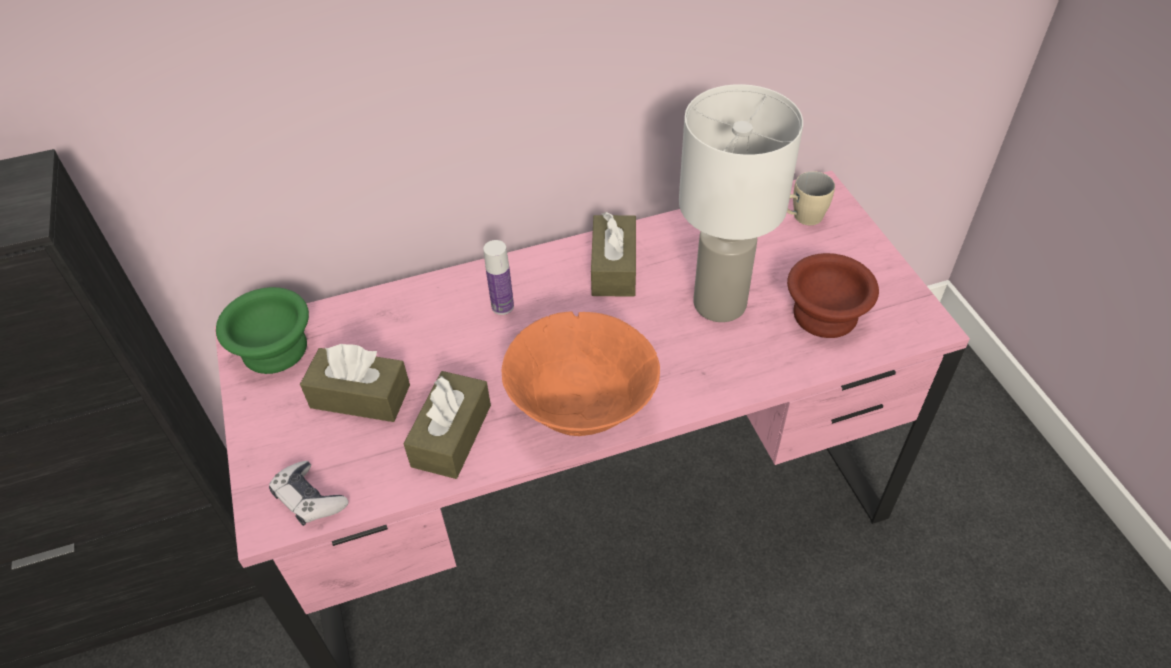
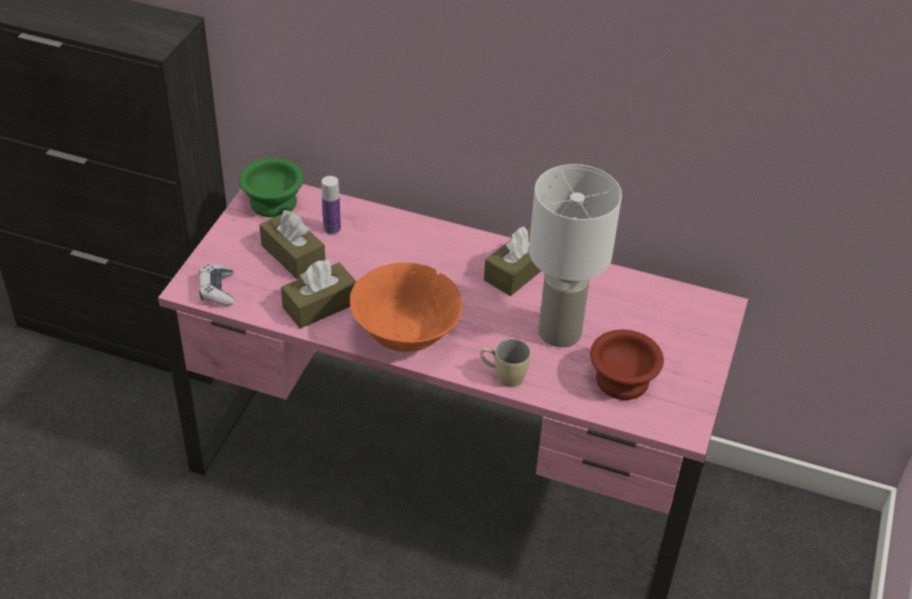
camera: 35 degrees right, 5 degrees down
(502, 306) = (423, 254): bottle -> bottle (332, 229)
(802, 218) = (683, 316): beige mug -> beige mug (503, 376)

